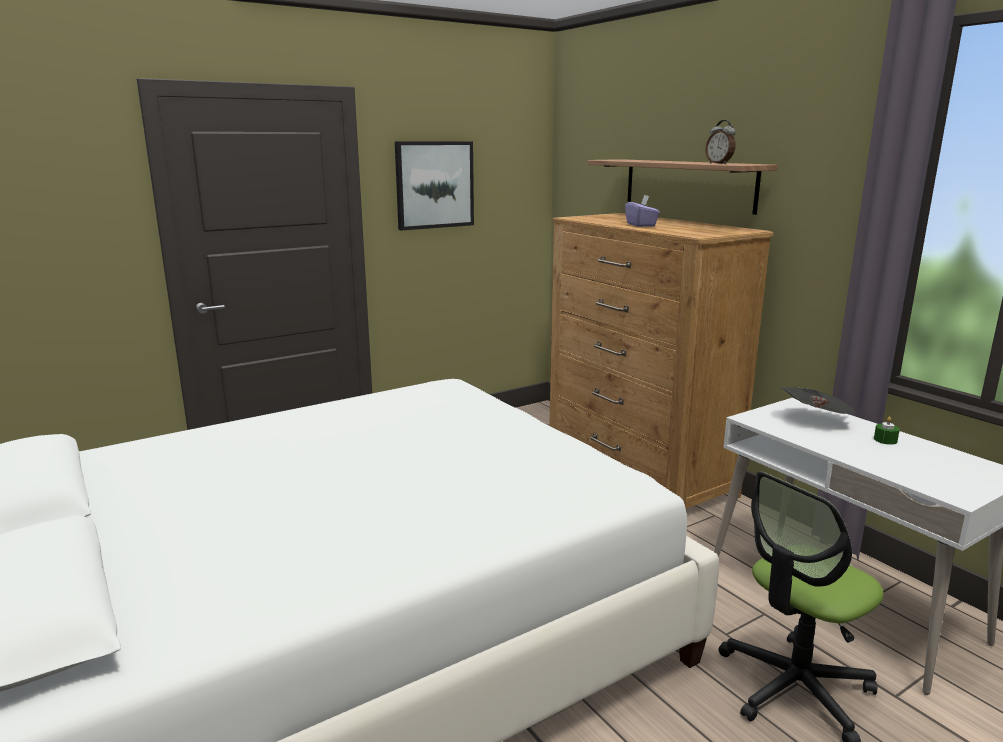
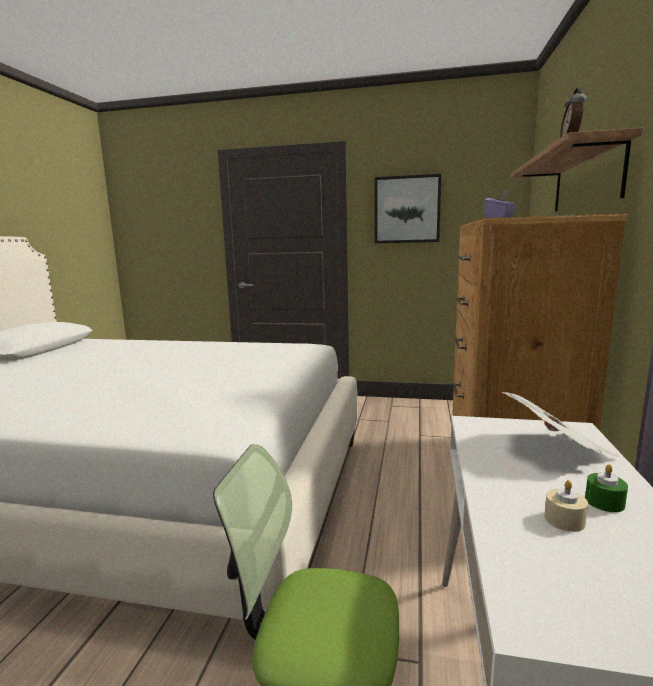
camera: 45 degrees right, 5 degrees down
(891, 455) = (564, 520): none -> beige candle

